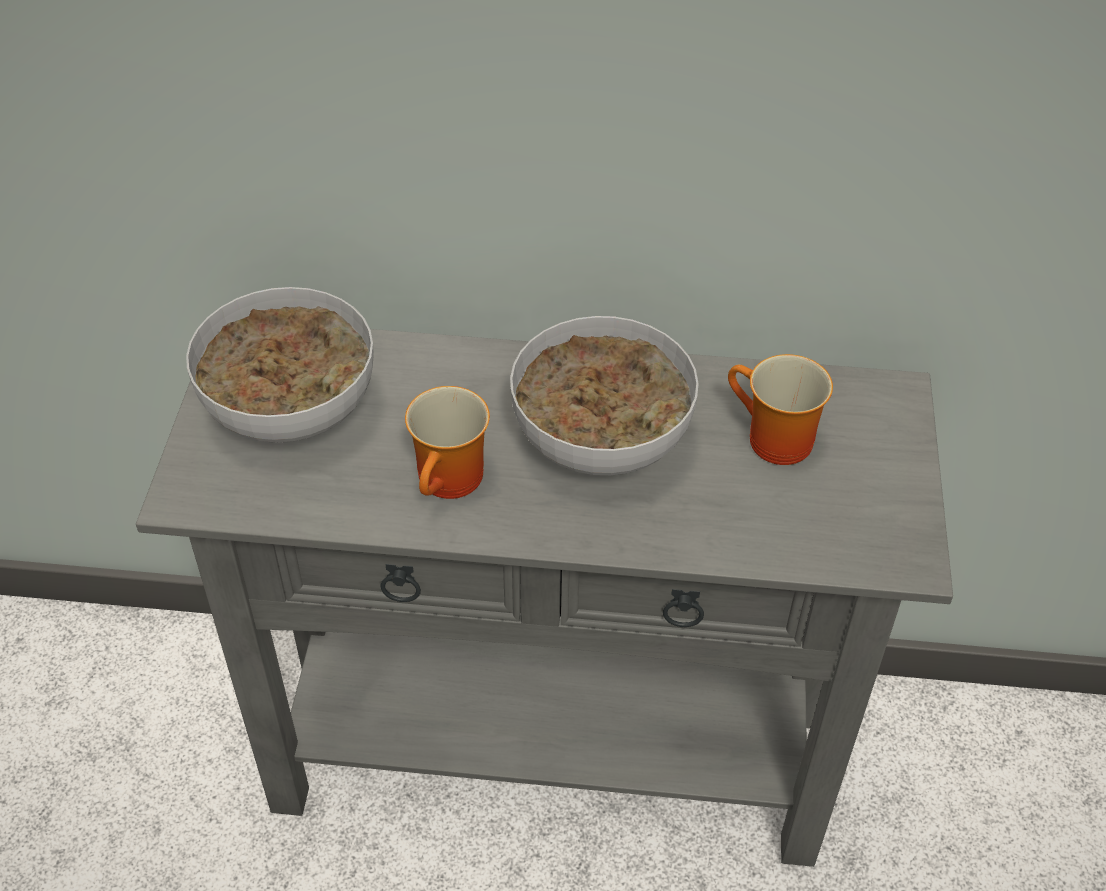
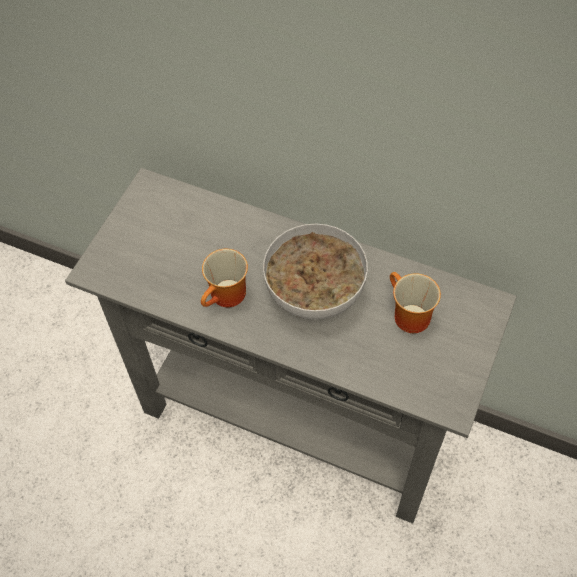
camera: 20 degrees right, 10 degrees up
(292, 409) = (161, 233): bowl -> none

